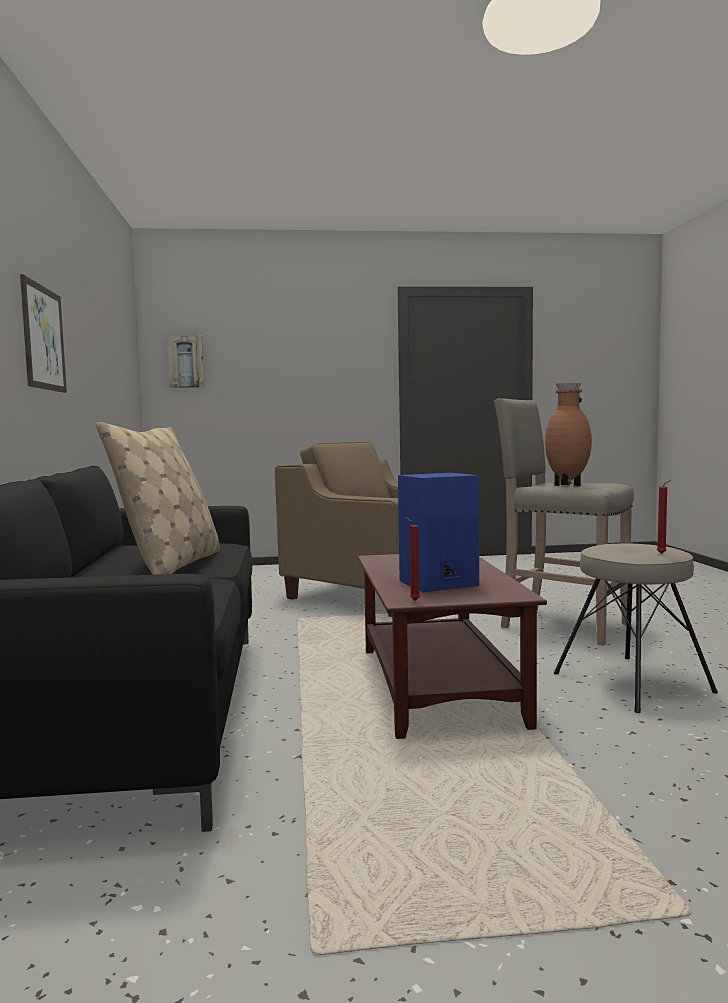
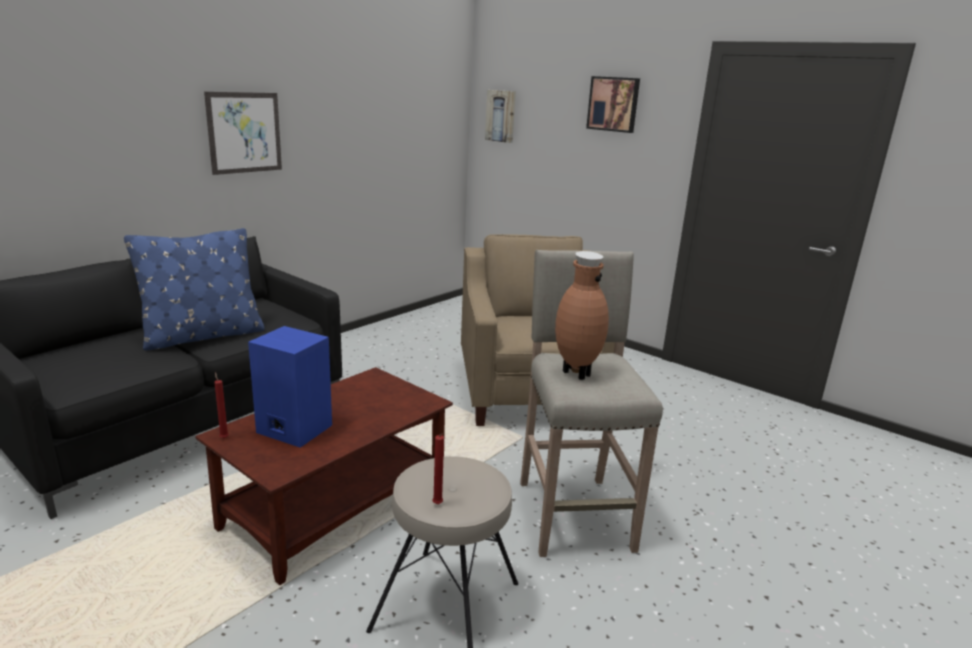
camera: 45 degrees right, 15 degrees up
(172, 565) = (203, 336): beige pillow -> blue pillow
(317, 340) = (613, 104): none -> picture

